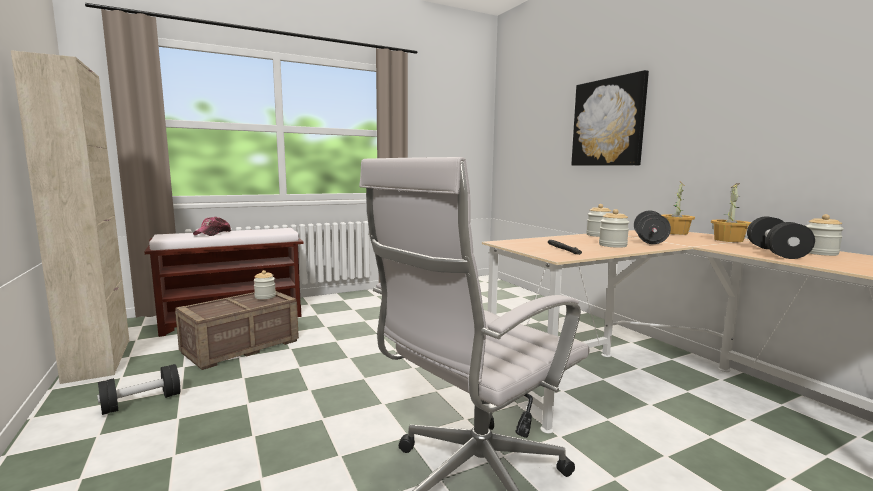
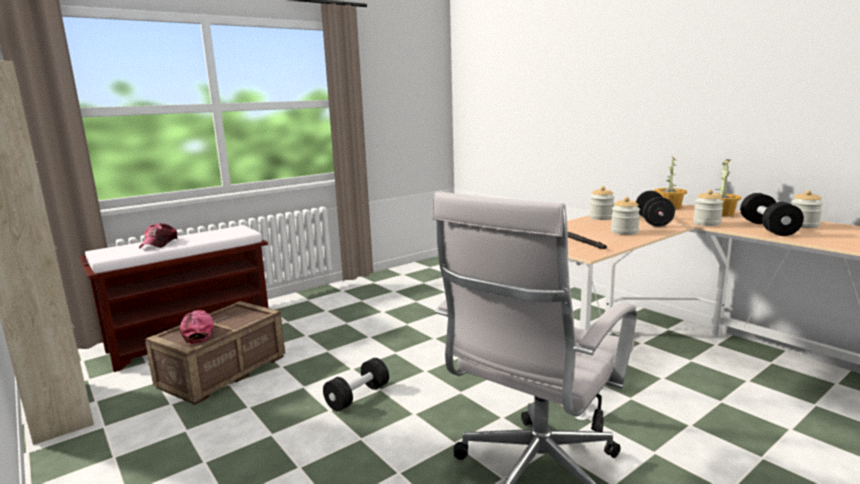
camera: 10 degrees left, 5 degrees up
(142, 402) = (150, 451): black dumbbell -> black dumbbell (357, 396)
(219, 307) = (198, 332): none -> cap
(265, 296) = (242, 312): jar -> jar (706, 223)
(608, 122) = (589, 88): picture -> none

